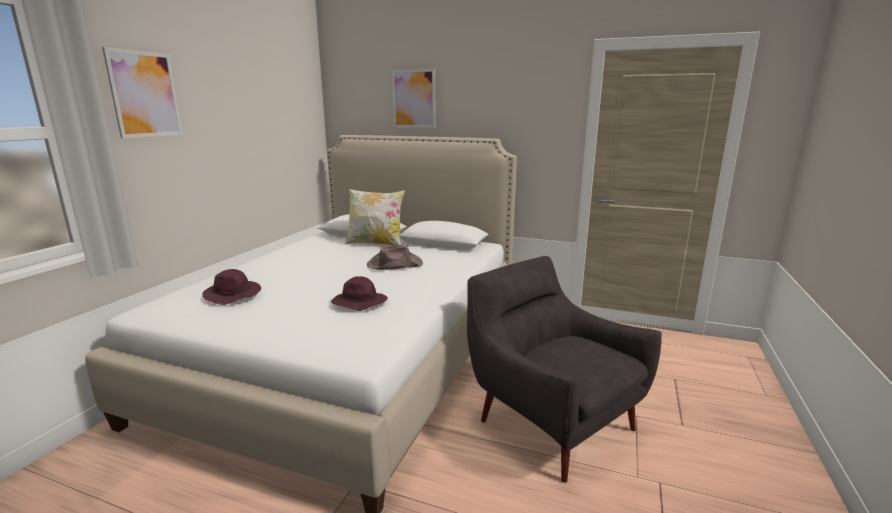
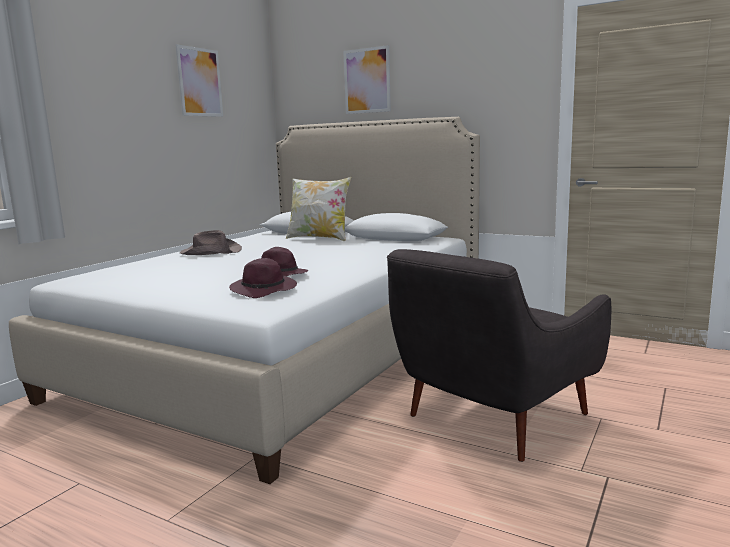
camera: 10 degrees right, 5 degrees down
(145, 94) = (82, 71): picture -> picture (199, 82)
(233, 295) = (154, 269): purple hat -> purple hat (265, 290)
(394, 264) = (331, 252): brown hat -> brown hat (210, 252)
(550, 421) = (492, 418): grey armchair -> grey armchair turned 105 degrees counterclockwise

